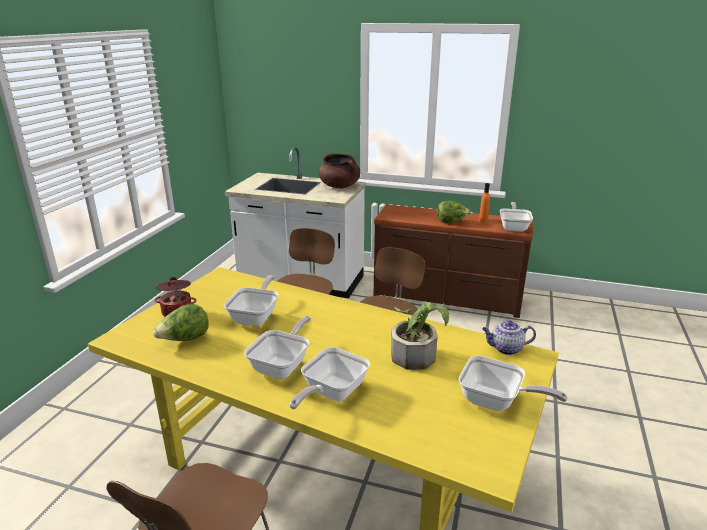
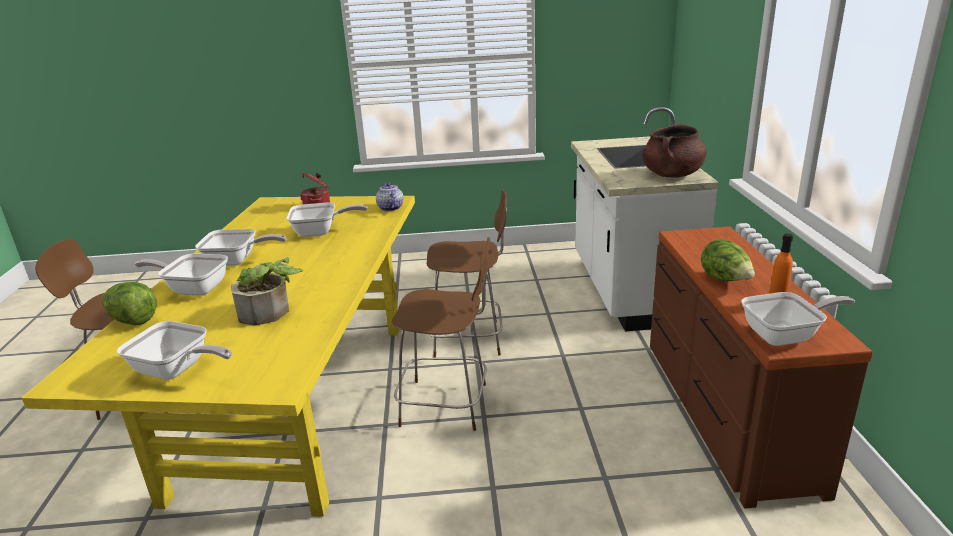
camera: 70 degrees right, 0 degrees up
(185, 340) = (271, 220): lettuce -> lettuce (133, 320)
(496, 402) = (177, 370): frying pan -> frying pan turned 75 degrees counterclockwise
(505, 349) = (292, 364): teapot -> teapot (390, 208)

